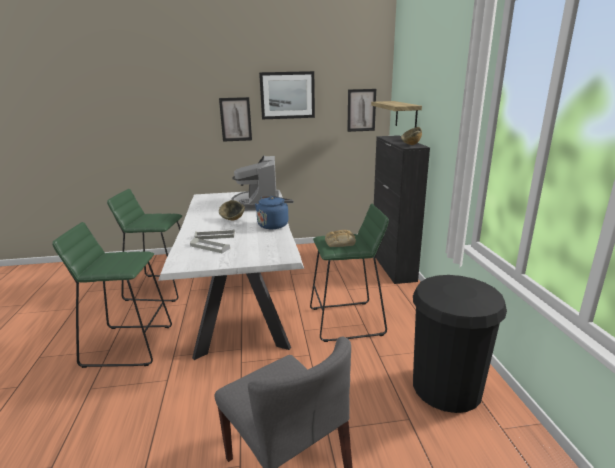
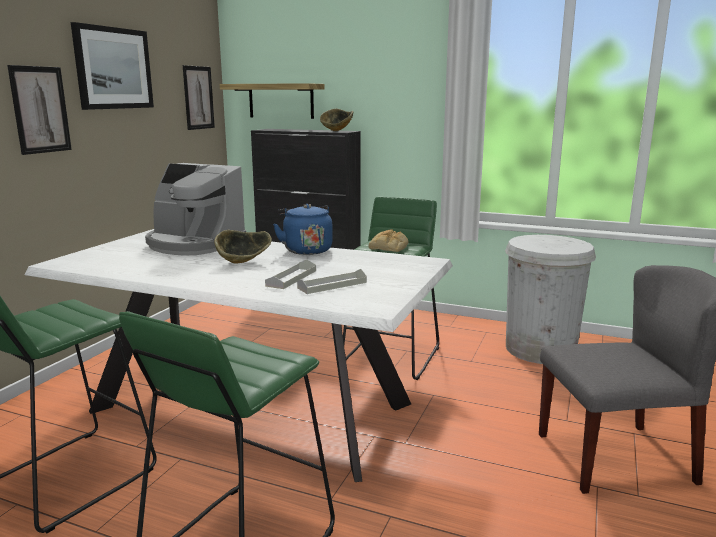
camera: 60 degrees left, 5 degrees down
(446, 387) = (540, 349): black trash can -> white trash can

